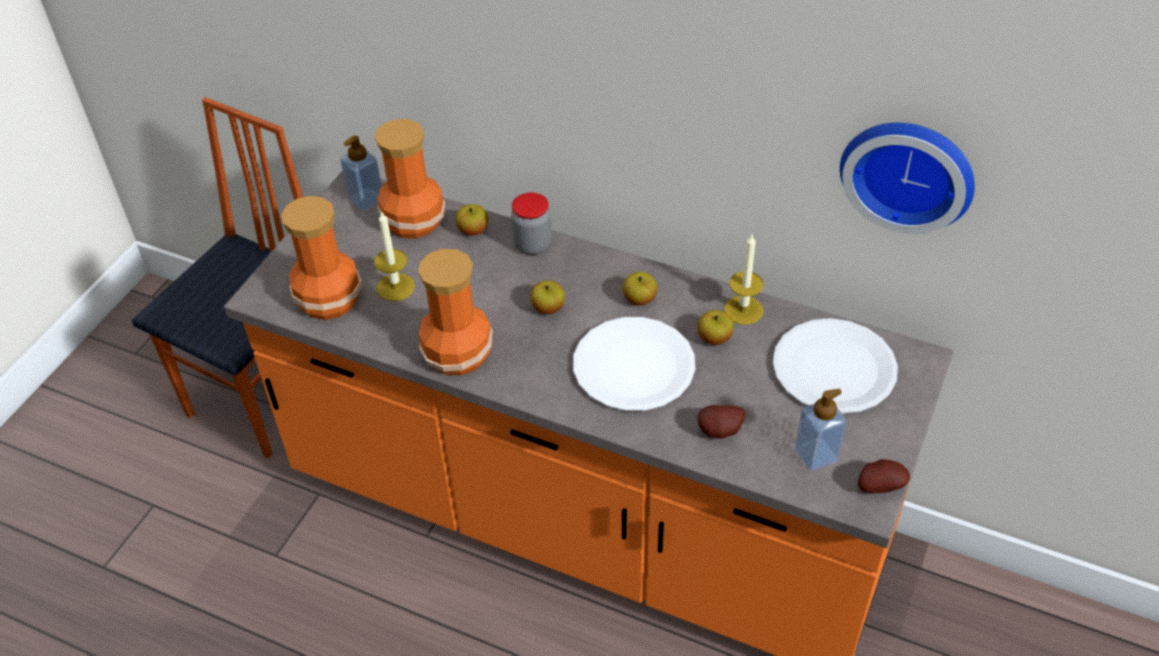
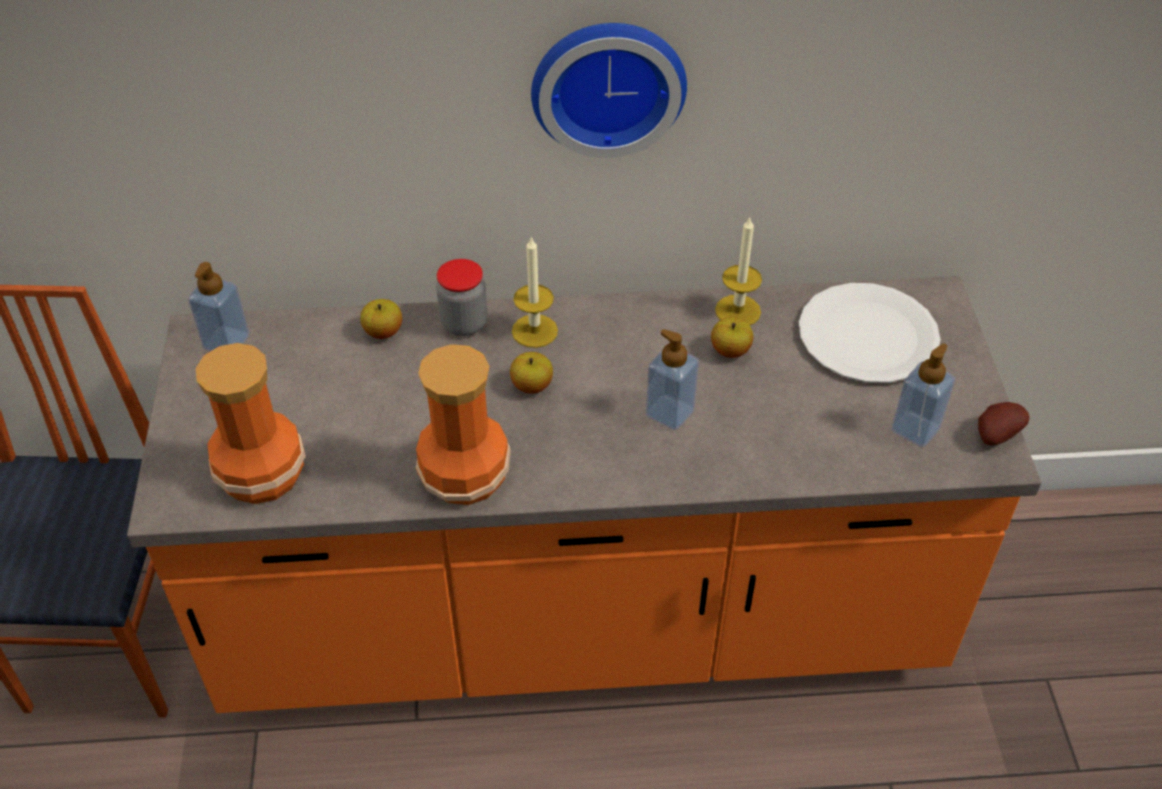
camera: 30 degrees left, 0 degrees up
(395, 287) = (336, 429): candle -> candle (534, 331)
(412, 220) = (301, 346): vase -> none
(633, 366) = (670, 413): white plate -> soap dispenser
(639, 299) = (624, 339): apple -> none
(721, 432) = (808, 445): potato -> none
(909, 171) = (907, 90): wall clock -> wall clock (607, 83)

